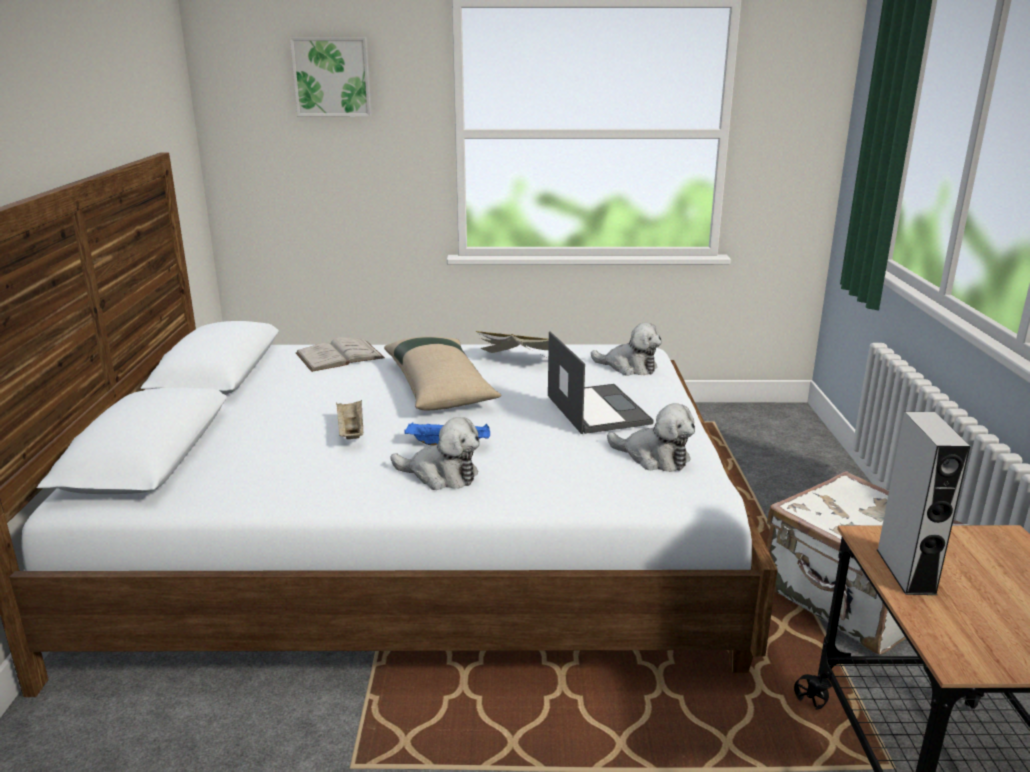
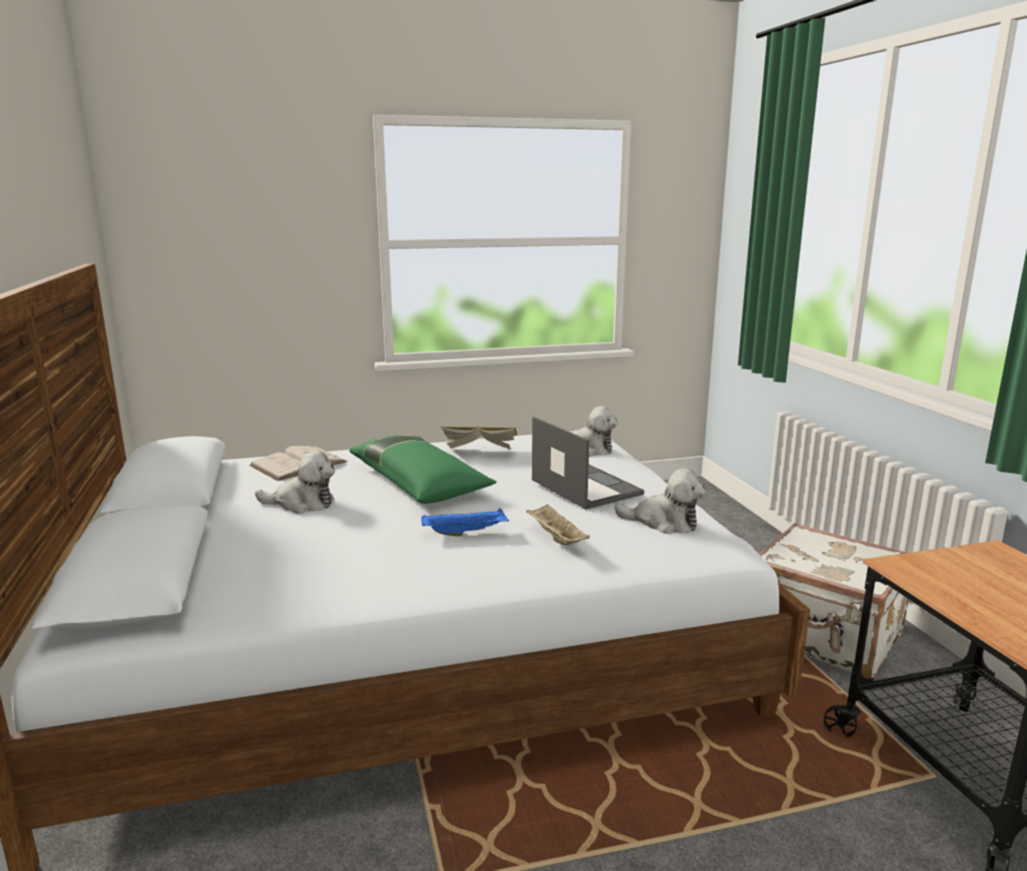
camera: 15 degrees left, 5 degrees down
(332, 77) = (254, 190): picture -> none
(351, 431) = (356, 532): beige tray -> beige tray (555, 537)
(439, 386) = (419, 482): beige pillow -> green pillow
(441, 475) = (475, 562): plush toy -> plush toy (302, 503)
(905, 571) = (944, 588): grey speaker -> none

